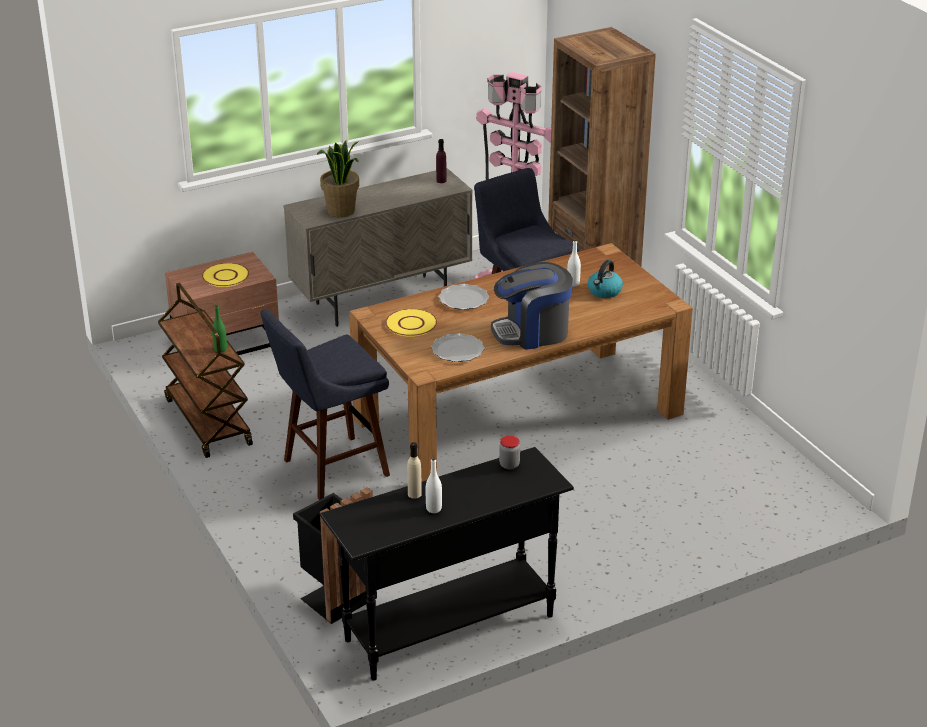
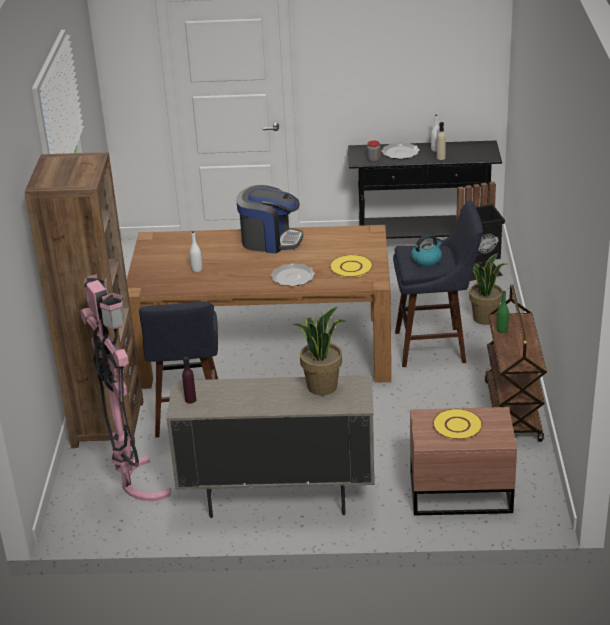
camera: 150 degrees left, 0 degrees up
(291, 523) = (484, 318): none -> potted plant
(457, 350) = (335, 240): plate -> plate (400, 152)
(604, 291) = (182, 258): kettle -> kettle (426, 260)

